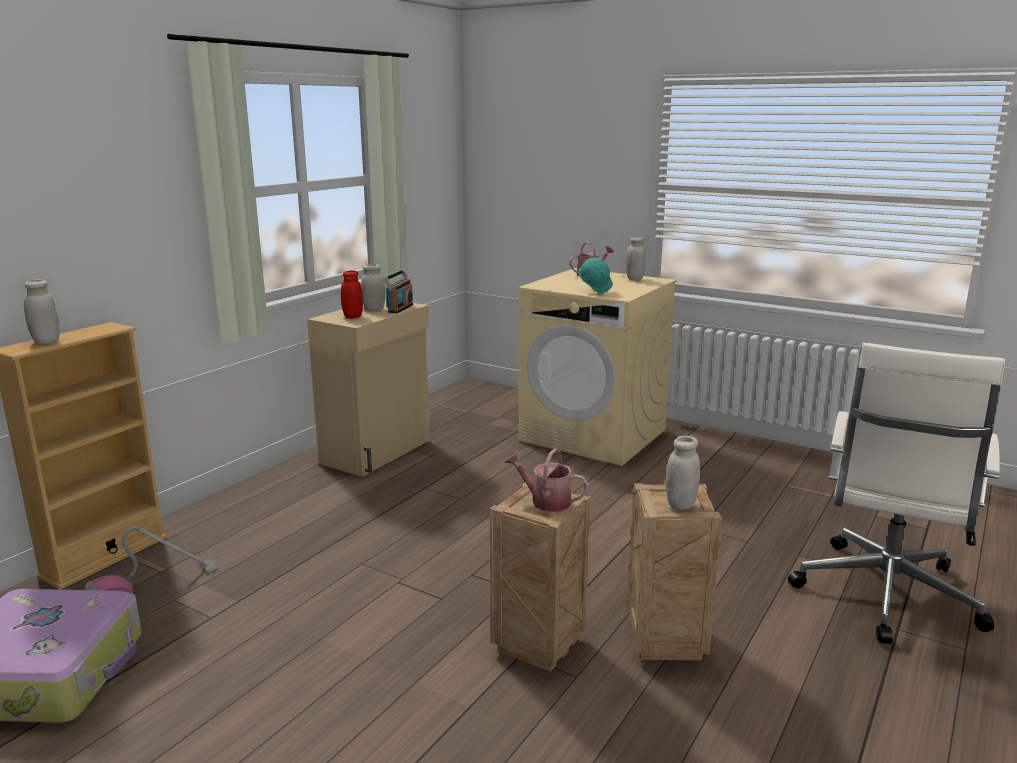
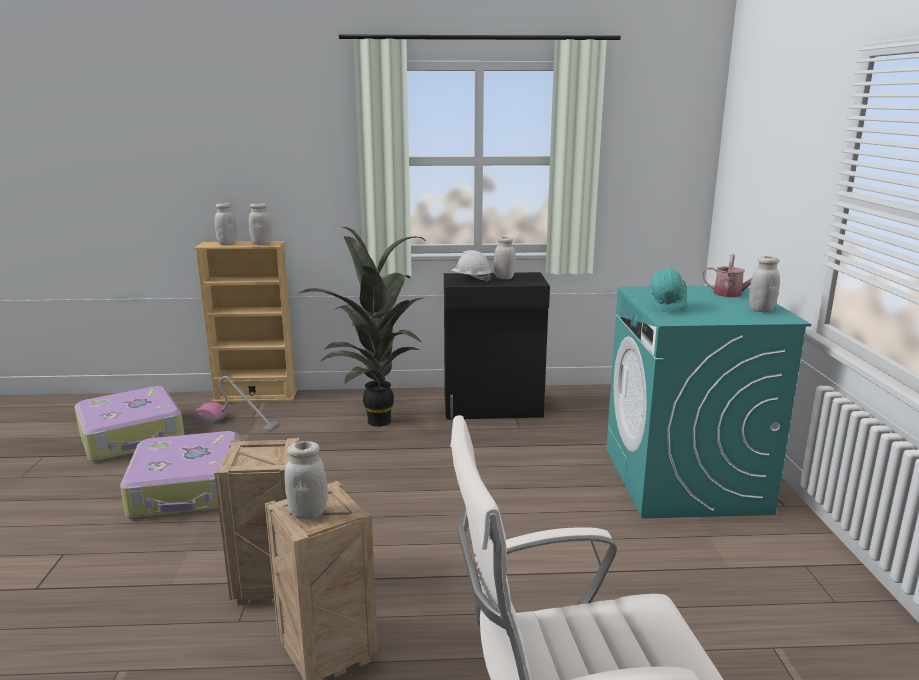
camera: 55 degrees right, 0 degrees up
(98, 330) = (261, 244): none -> white jar
(279, 656) = (188, 490): none -> suitcase
(302, 507) = (376, 419): none -> potted plant
(352, 316) = (471, 279): red jar -> white hard hat
(378, 451) = (493, 408): beige cabinet -> black cabinet
(400, 308) = (520, 282): radio -> none
(545, 501) = (262, 455): watering can -> none
(594, 435) = (684, 481): beige washing machine -> turquoise washing machine

